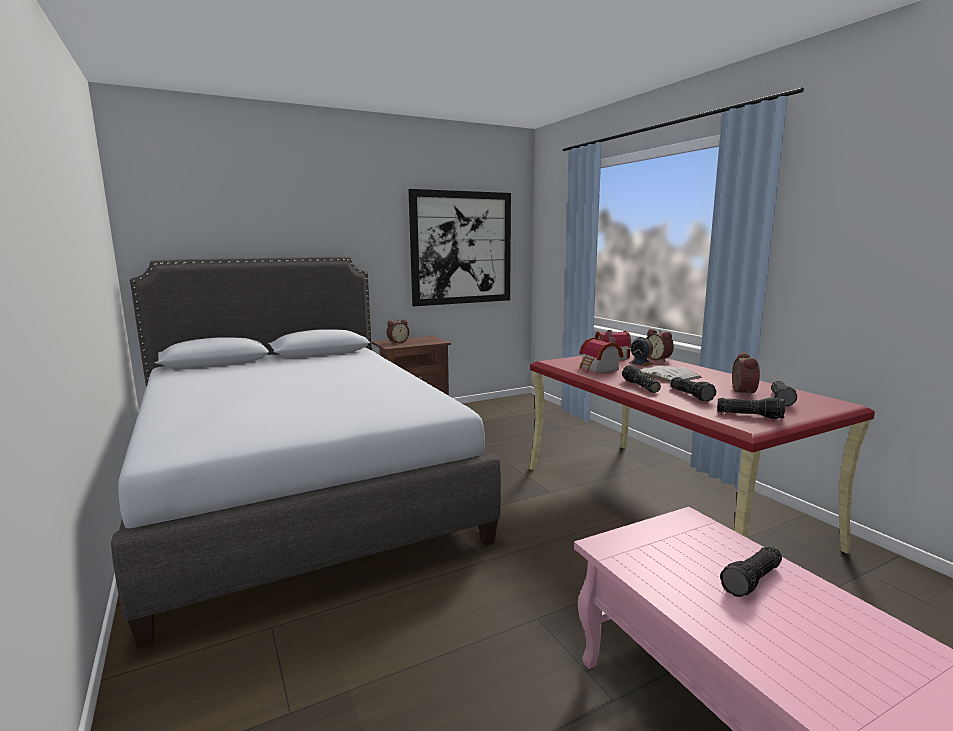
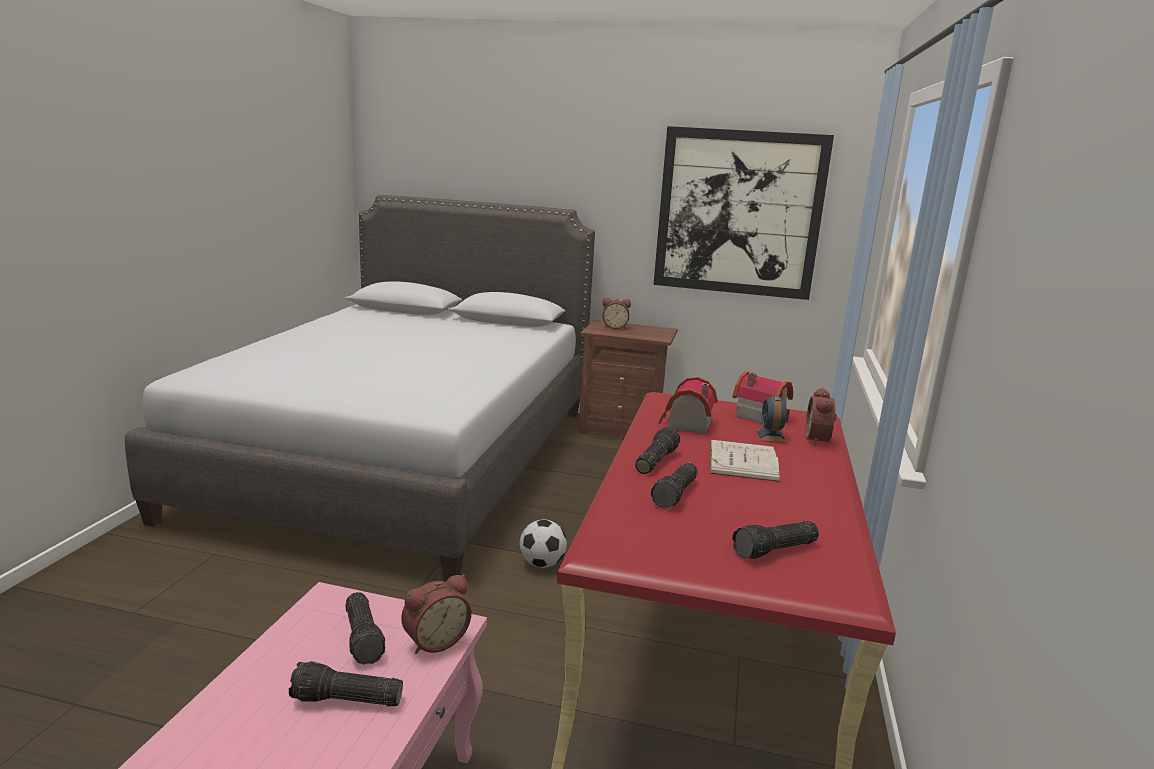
camera: 40 degrees right, 5 degrees up
(517, 506) = (542, 564): none -> football
(741, 391) = (761, 518): alarm clock -> alarm clock (434, 640)
(750, 415) = (653, 543): flashlight -> flashlight (364, 637)

